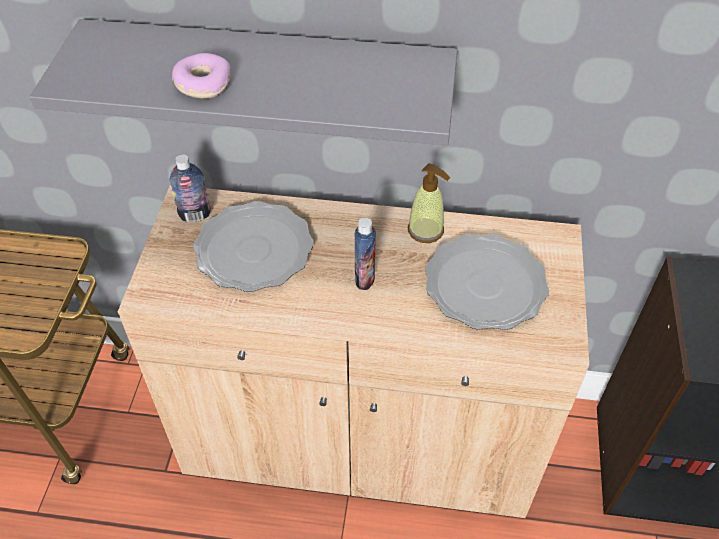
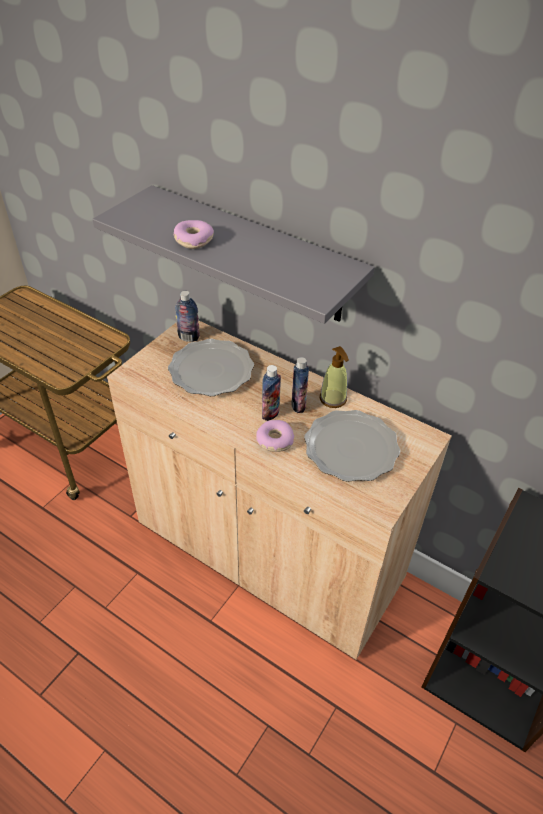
camera: 25 degrees right, 5 degrees down
(391, 254) = (298, 405): none -> bottle
(391, 311) = (274, 440): none -> donut

